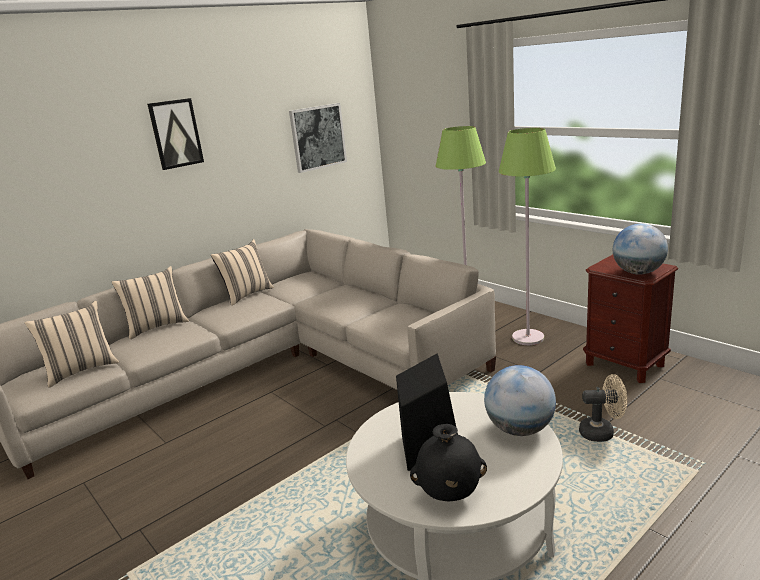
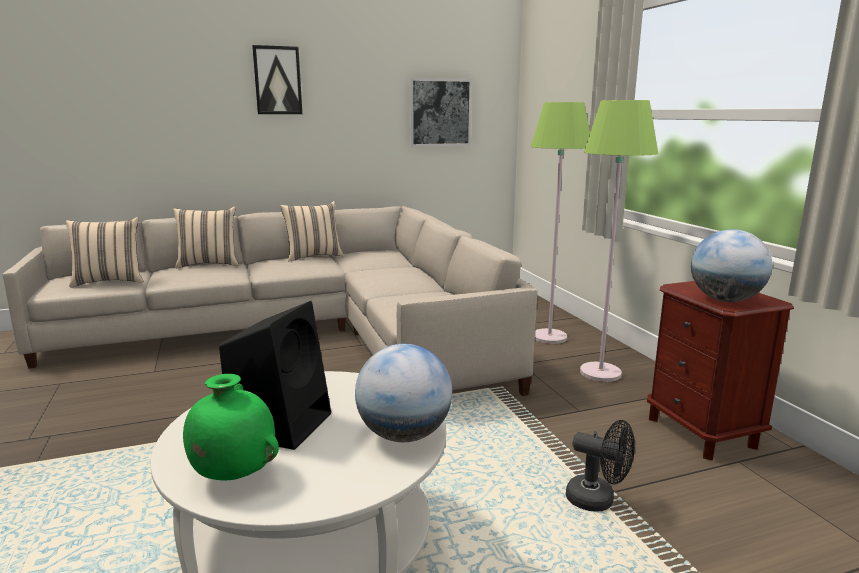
camera: 20 degrees right, 5 degrees down
(449, 495) = (233, 476): black vase -> green vase
(602, 432) = (598, 500): beige fan -> black fan

